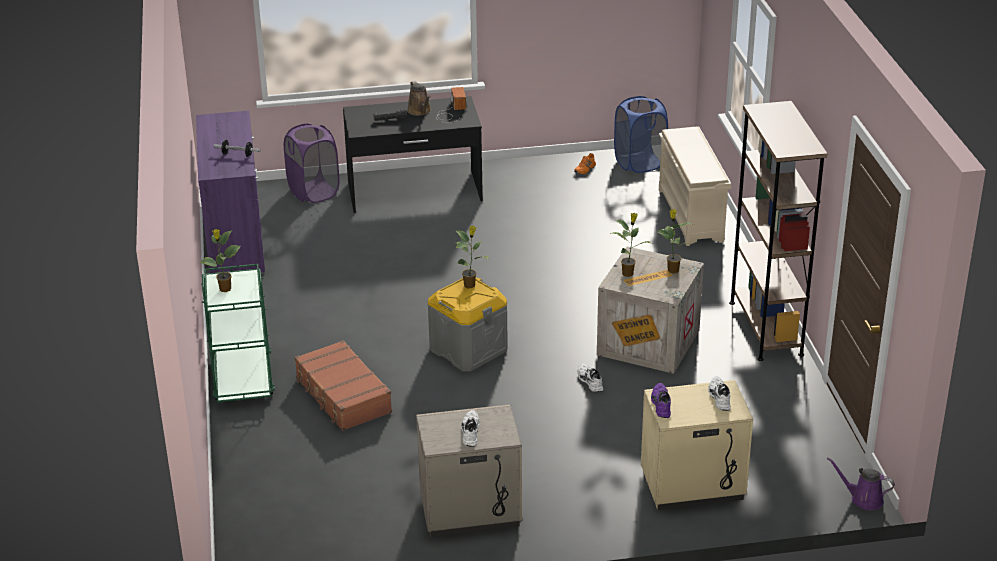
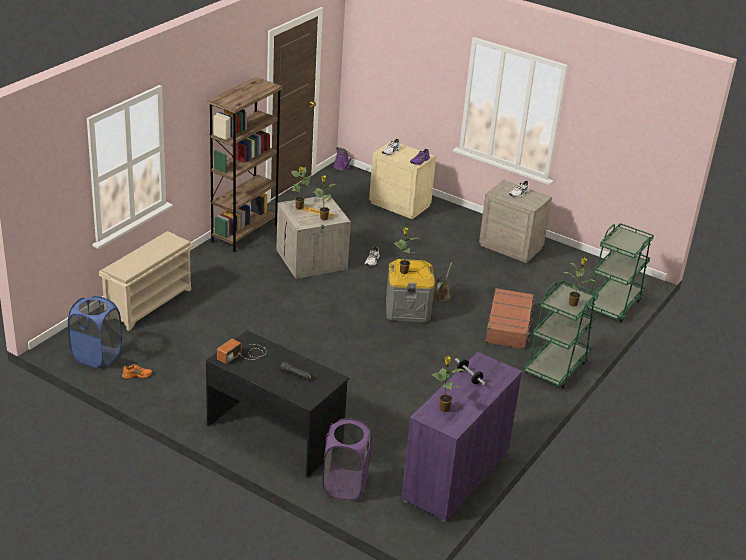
camera: 140 degrees left, 0 degrees up
(230, 126) = (443, 408): none -> potted plant
(251, 502) = (613, 304): none -> green cart
(420, 111) = (263, 369): brown watering can -> brown watering can (441, 295)

